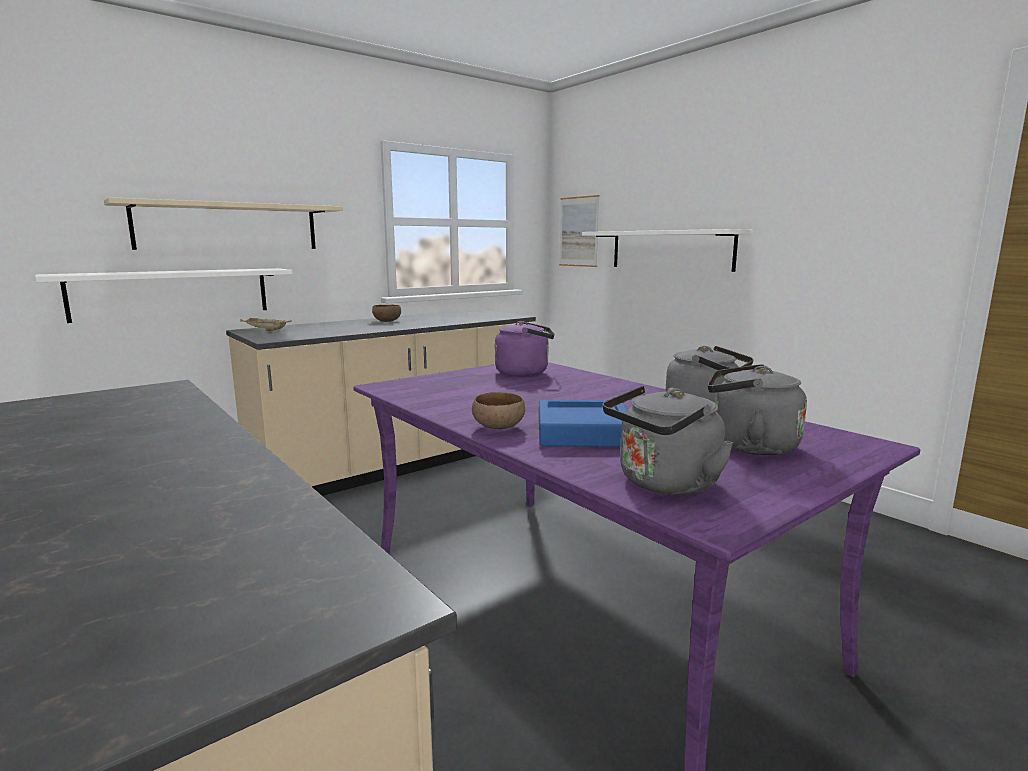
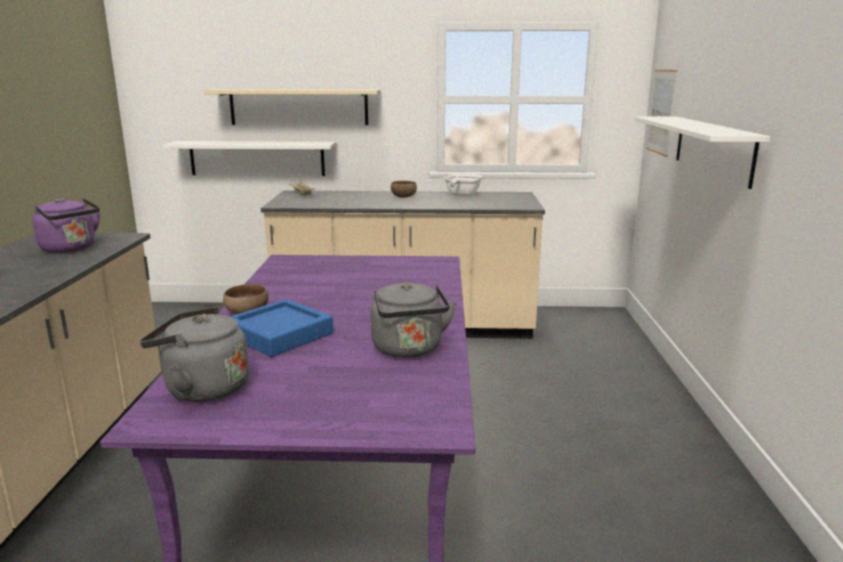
camera: 40 degrees right, 5 degrees up
(435, 315) = (461, 195): none -> frying pan
(525, 372) = (406, 270): purple kettle -> purple kettle (71, 249)
(748, 445) = (343, 386): grey kettle -> none

